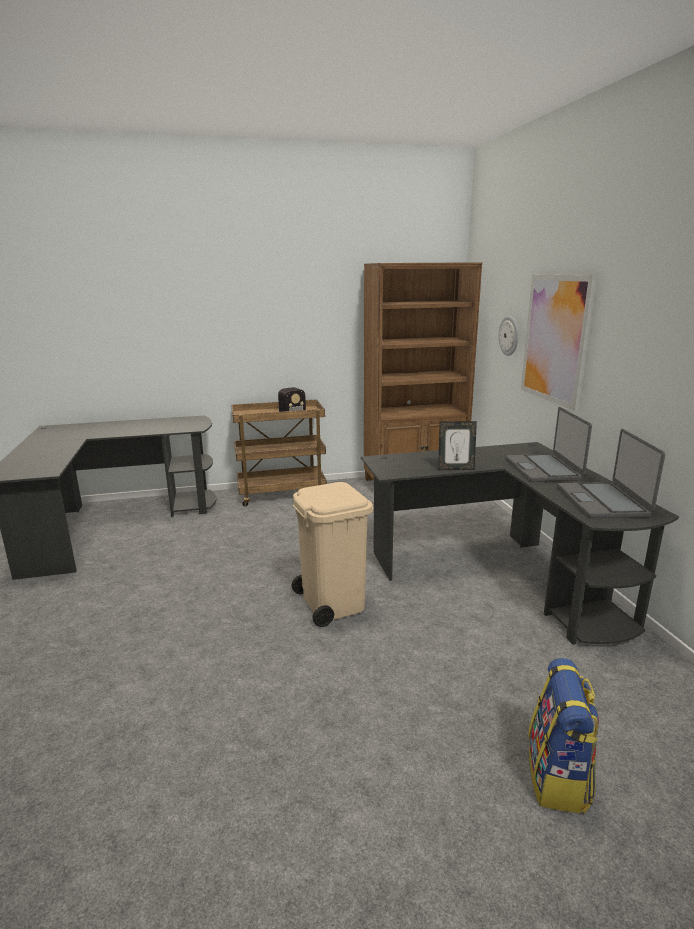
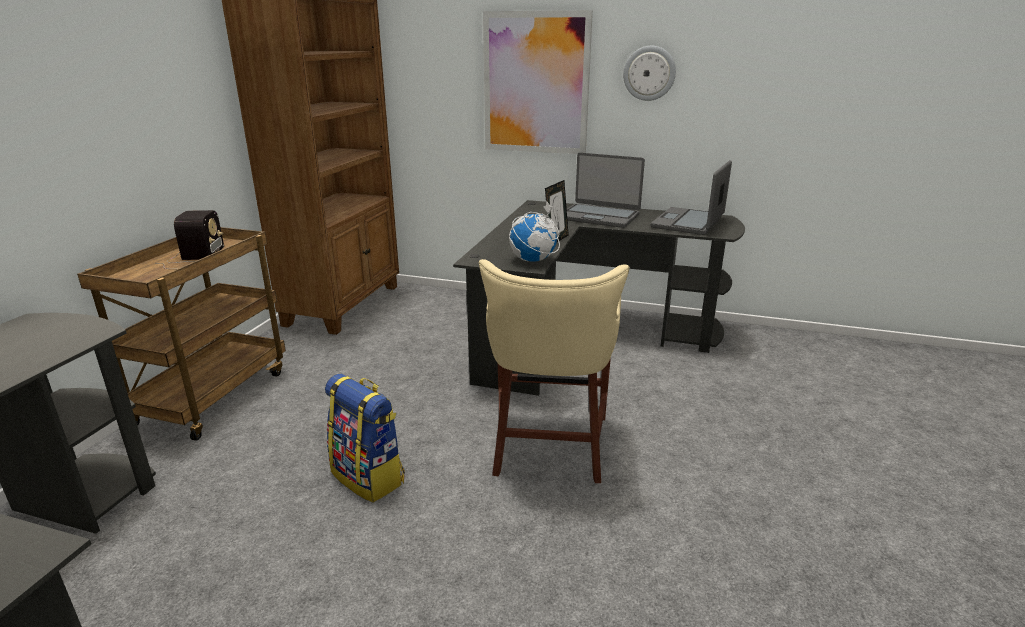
camera: 60 degrees left, 5 degrees up
(332, 602) = (548, 447): beige trash can -> beige stool
(400, 472) = (533, 260): none -> globe
(509, 335) = (444, 88): wall clock -> wall clock (649, 73)
(558, 777) = (858, 423): backpack -> backpack (369, 477)
(603, 501) = (688, 222): laptop -> laptop turned 90 degrees clockwise

